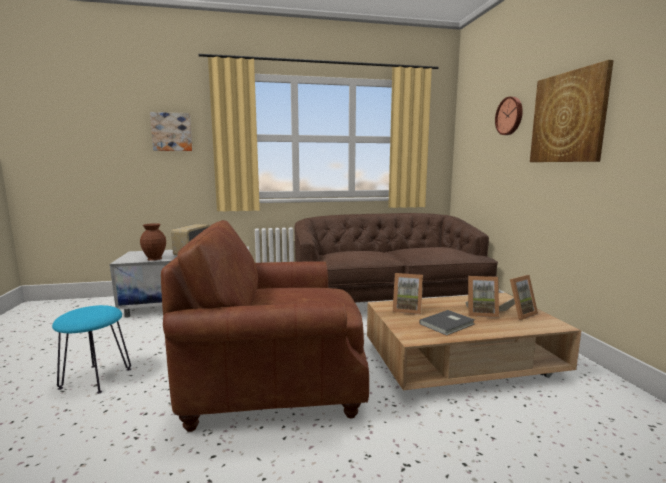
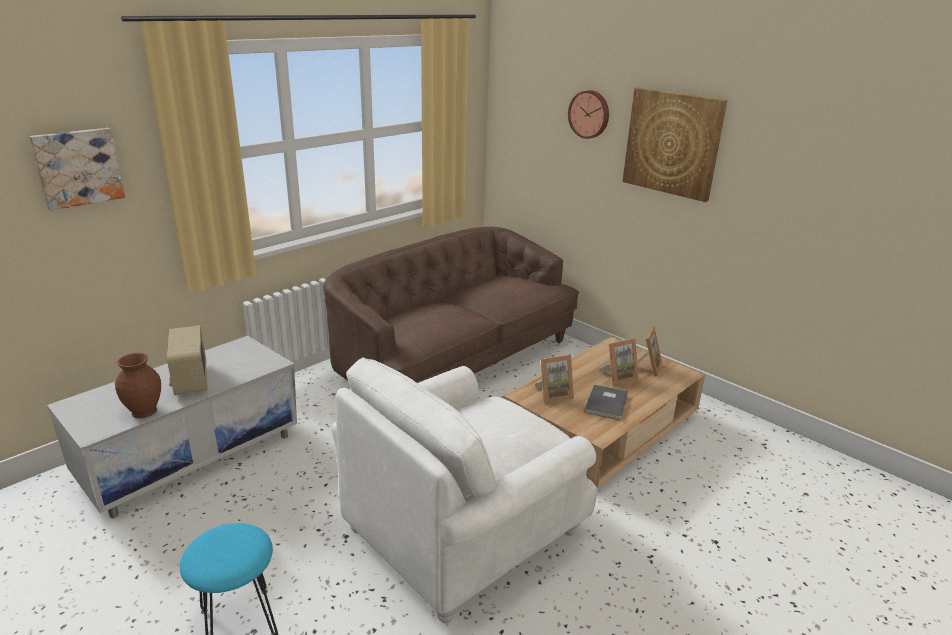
camera: 35 degrees left, 15 degrees up
(274, 384) = (464, 531): brown armchair -> white armchair

